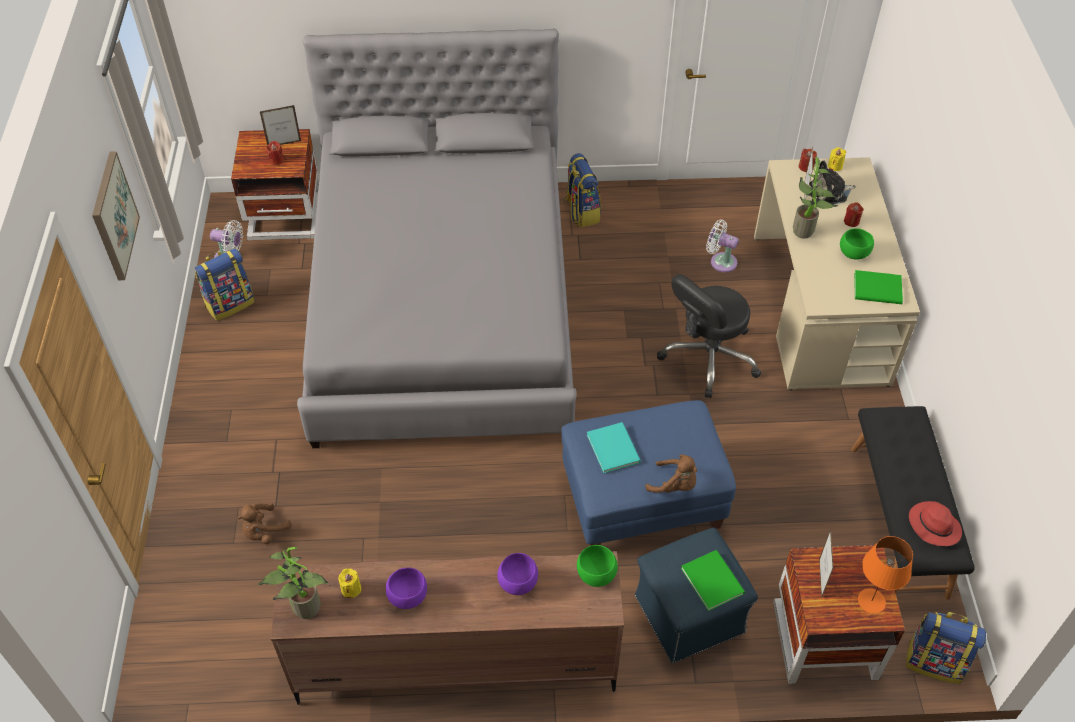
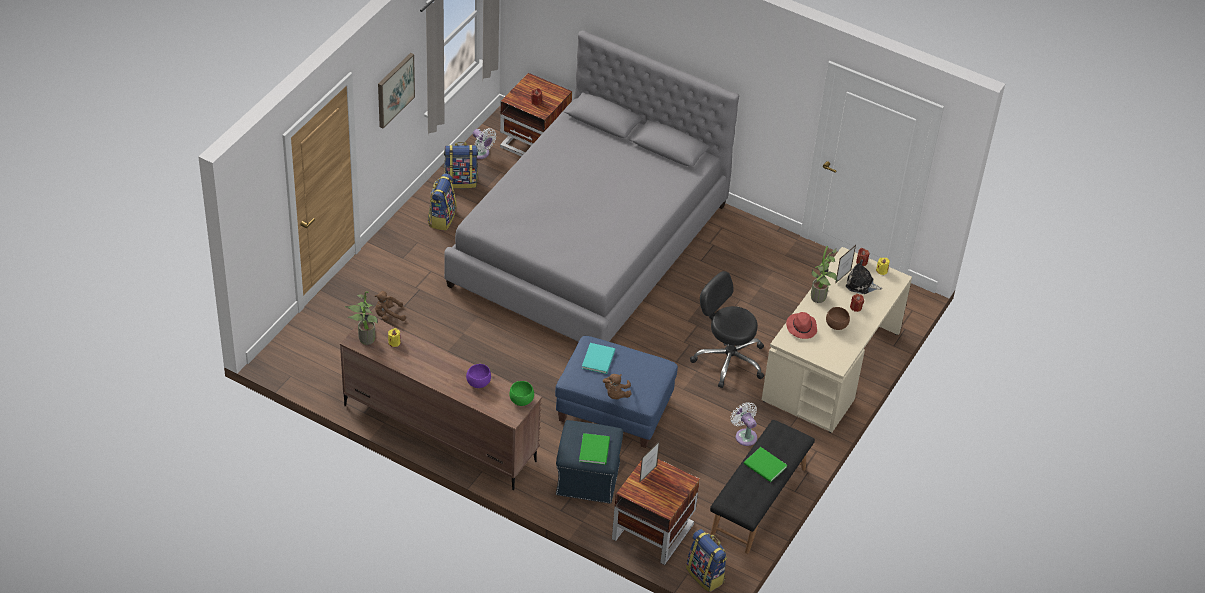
camera: 30 degrees right, 5 degrees down
(284, 144) = (549, 94): picture frame -> none
(407, 596) = (419, 360): purple bowl -> none
(581, 212) = (728, 232): backpack -> backpack (441, 218)
(674, 485) = (616, 394): brown plush toy -> brown plush toy turned 45 degrees clockwise
(706, 360) = (726, 358): black office chair -> black office chair turned 45 degrees clockwise
(720, 261) = (793, 307): white fan -> white fan (744, 435)
(853, 253) = (837, 325): green bowl -> brown bowl
(871, 601) = (665, 498): orange table lamp -> none
(879, 290) = (830, 352): green book -> green book (765, 466)
(933, 525) = (749, 494): red hat -> red hat (801, 327)

